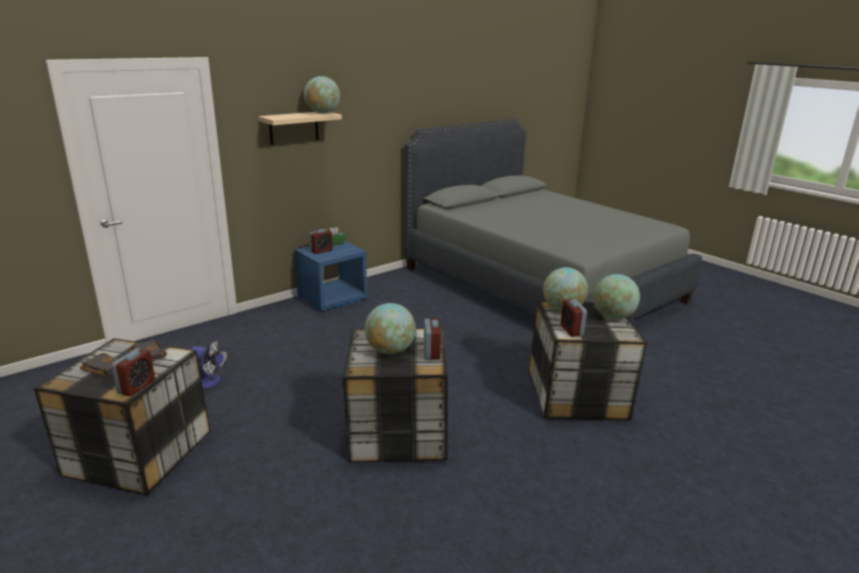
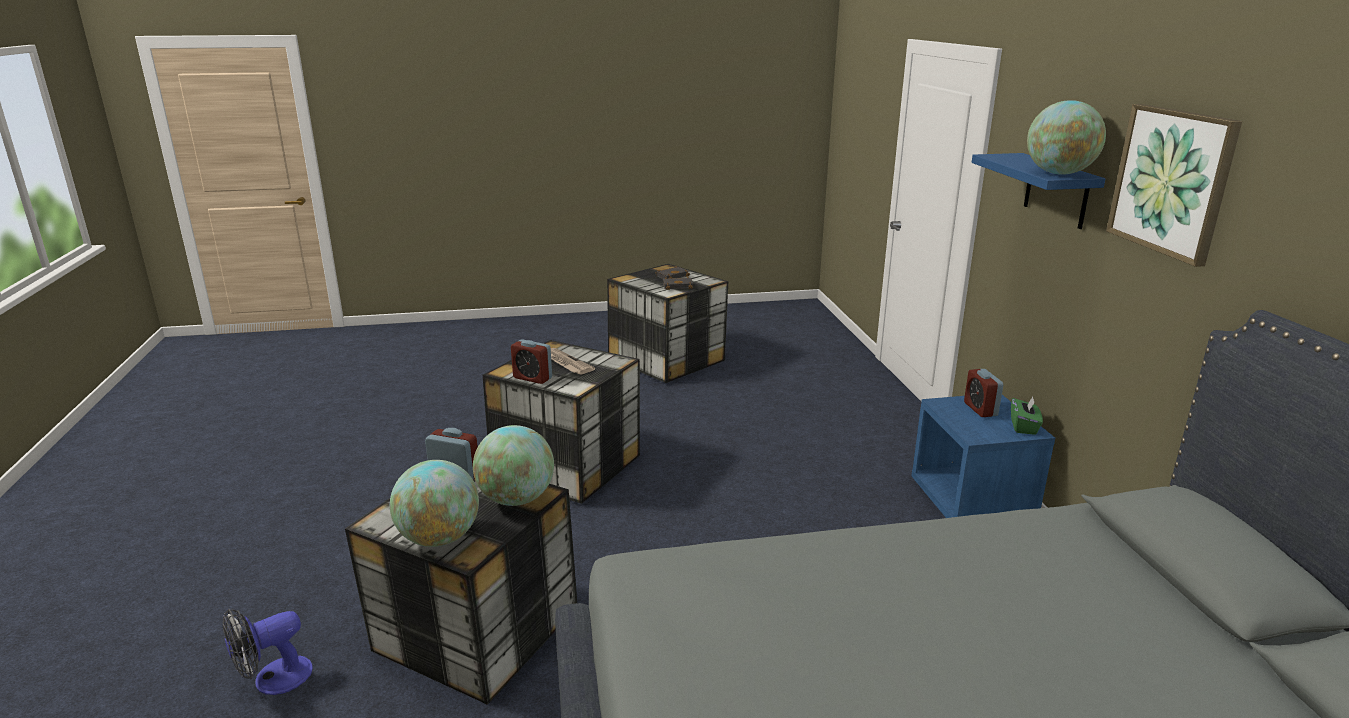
camera: 120 degrees right, 0 degrees up
(136, 387) = (627, 281): alarm clock -> none
(210, 382) = (761, 393): fan -> fan (273, 680)
(294, 127) = (1056, 191): beige shelf -> blue shelf
(360, 101) = (1172, 181): none -> picture
(390, 351) = (565, 363): globe -> newspaper

